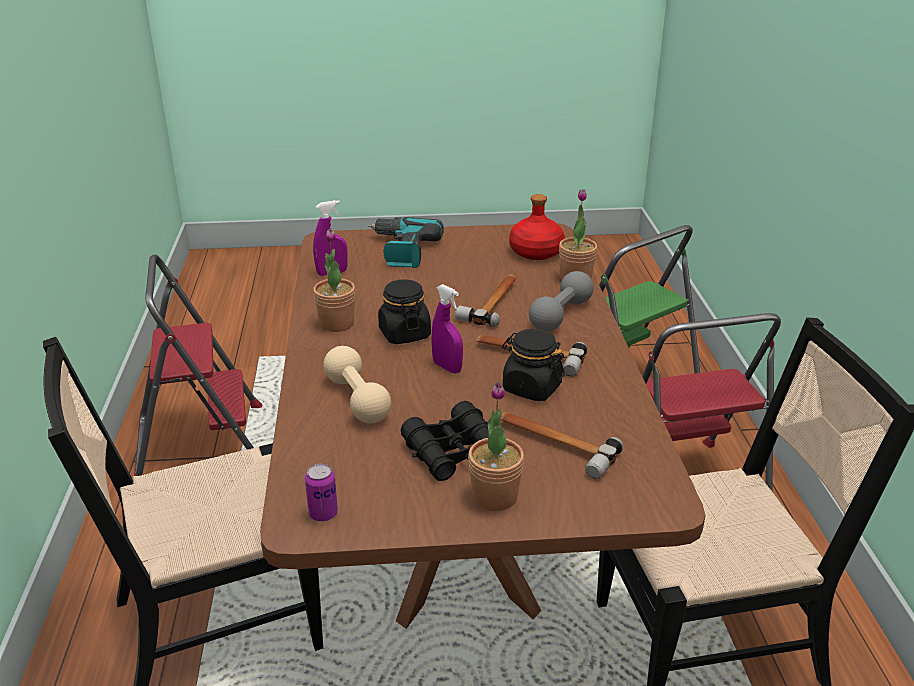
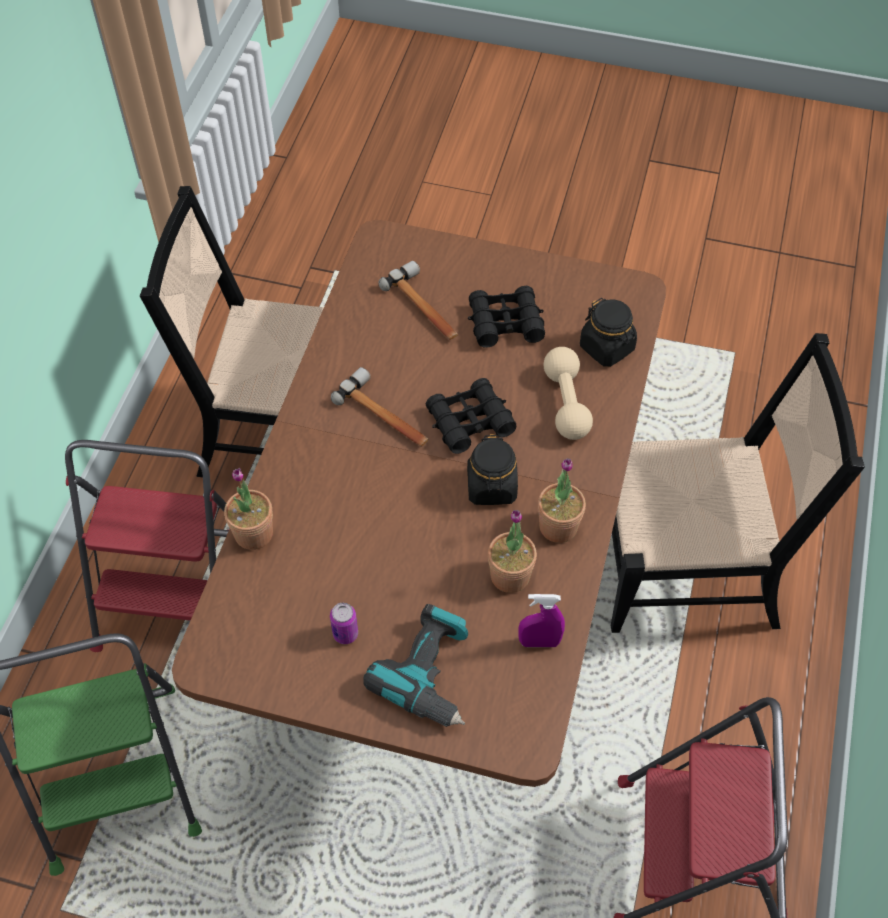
camera: 160 degrees left, 25 degrees up
(323, 514) = (619, 295): can -> can (345, 634)
(447, 367) = (469, 422): purple spray bottle -> black binoculars
(493, 303) = (374, 514): hammer -> none
(495, 496) = (493, 276): potted plant -> potted plant (510, 576)
(531, 388) = (407, 373): black jar -> black jar (607, 348)
(536, 252) = (261, 611): red bottle -> none
(560, 315) = (315, 469): grey dumbbell -> none

